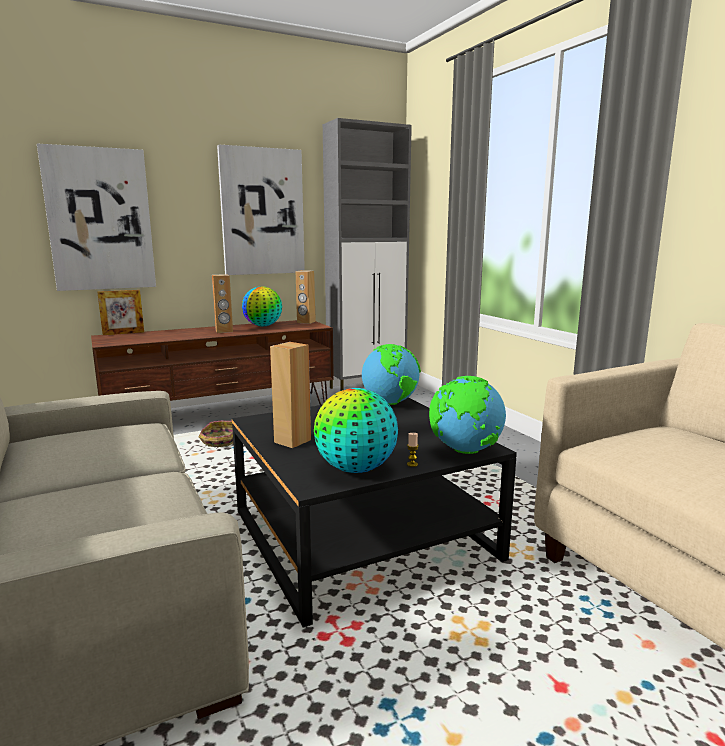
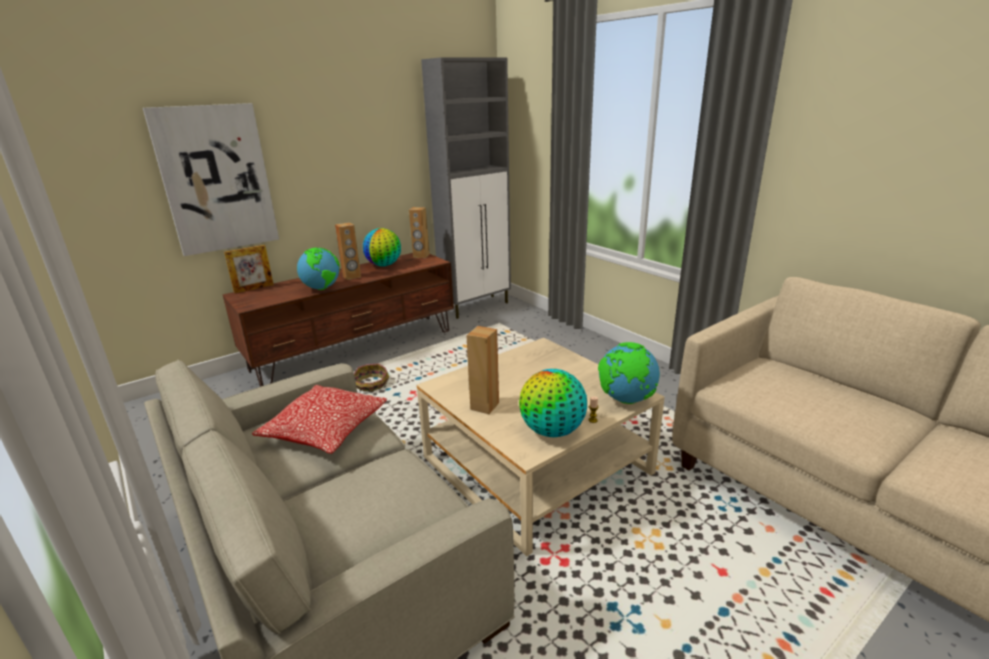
camera: 10 degrees left, 10 degrees up
(104, 444) = (325, 430): none -> pillow
(262, 212) = (371, 153): picture -> none
(362, 534) = (536, 465): black coffee table -> beige coffee table
(390, 403) = (541, 351): globe -> globe (322, 288)

